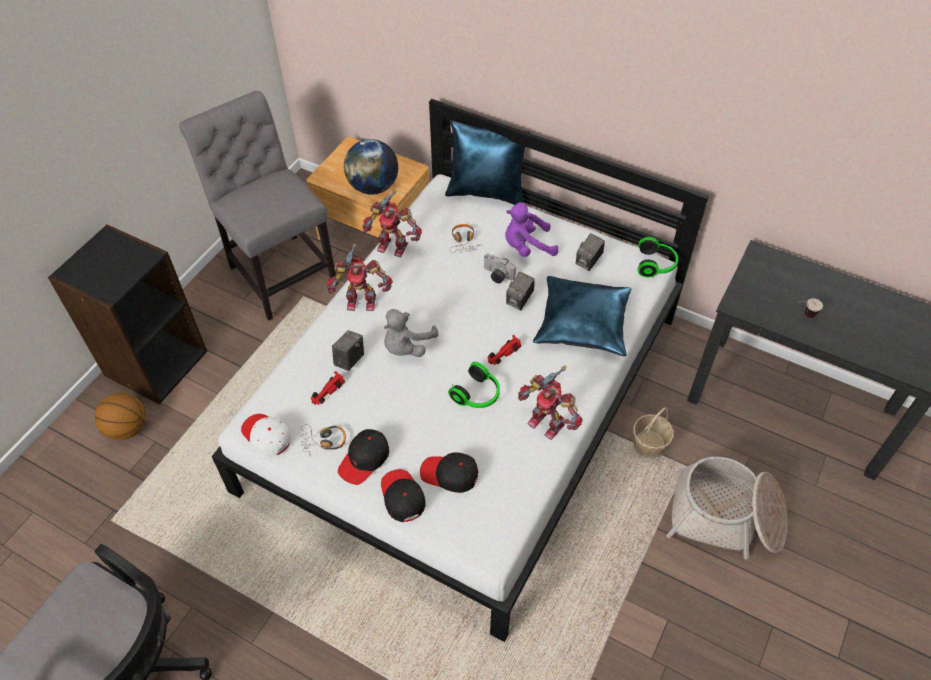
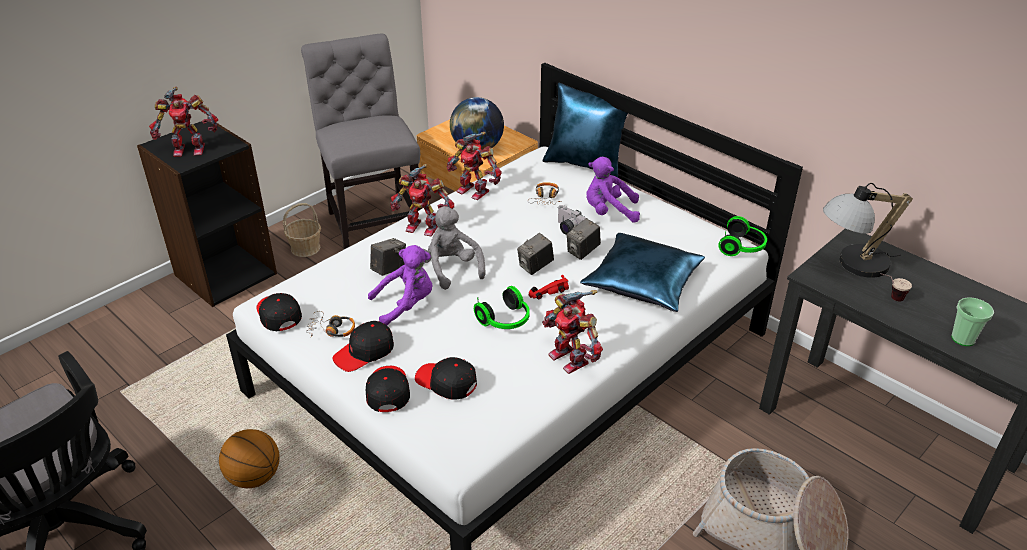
camera: 15 degrees right, 15 degrees down
(106, 271) = (189, 149): none -> toy robot
(127, 428) = (173, 320): basketball -> basketball (254, 477)
(266, 436) = (278, 315): white cap -> black cap
(327, 391) = (354, 290): red toy car -> none
(381, 397) = (406, 305): none -> purple plush toy
(406, 346) = (451, 269): grey plush toy -> grey plush toy turned 105 degrees clockwise
(588, 262) = (669, 233): camera -> camera (535, 267)
(649, 444) = (702, 441): basket -> basket (306, 248)
(765, 285) = (851, 265): none -> table lamp
(870, 347) = (963, 339): none -> cup

